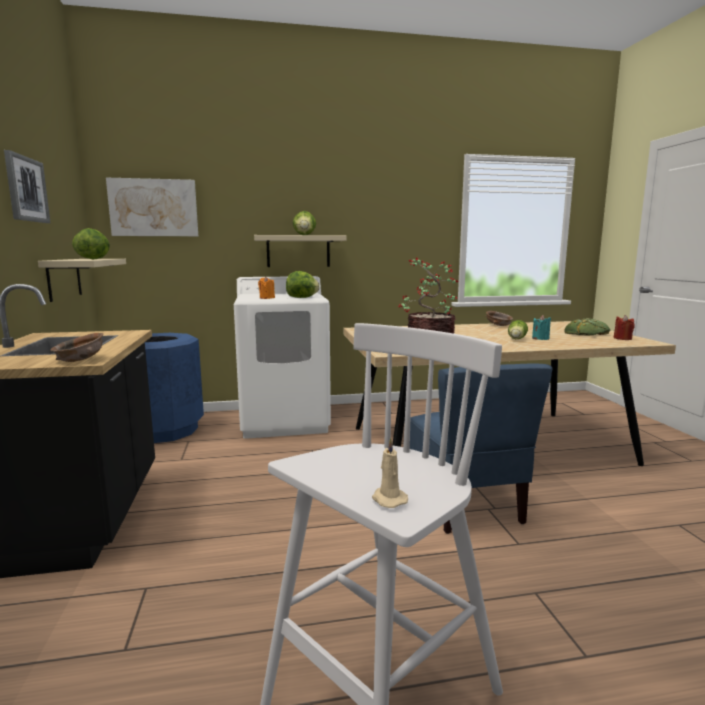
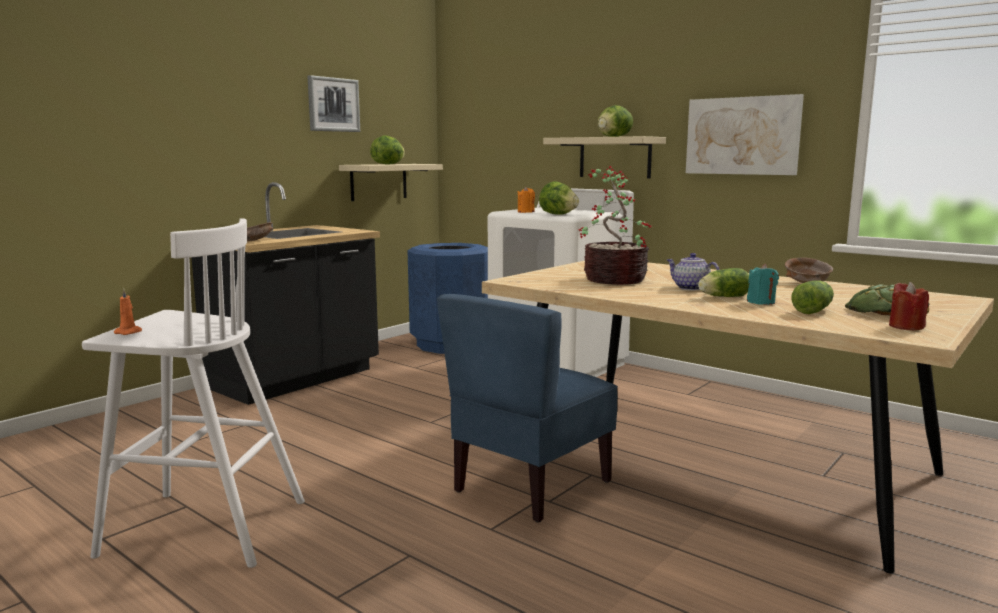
camera: 50 degrees right, 0 degrees up
(154, 208) = (483, 110): picture -> picture (742, 136)
(388, 499) = (129, 332): beige candle -> orange candle
(482, 337) = (690, 288): none -> teapot
(571, 338) = (814, 310): none -> lettuce

